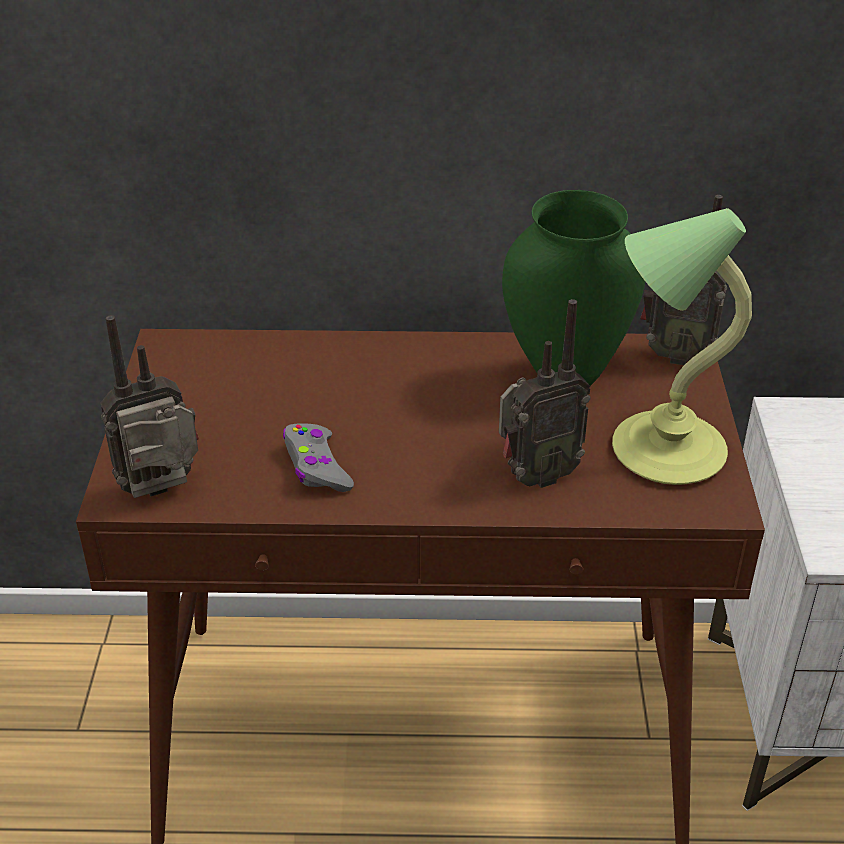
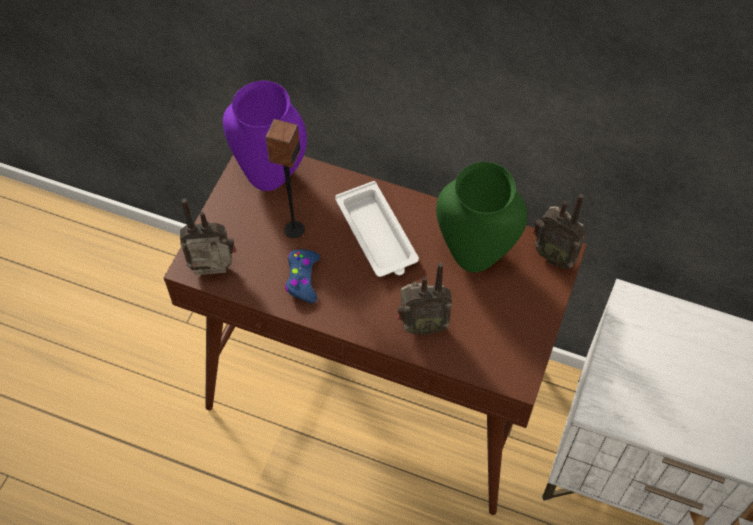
camera: 20 degrees right, 20 degrees up
(206, 364) = (270, 179): none -> purple vase
(271, 412) = (293, 229): none -> speaker
(316, 467) = (302, 279): grey game controller -> blue game controller
(406, 390) = (377, 235): none -> white tray
(663, 450) = (506, 329): table lamp -> none

